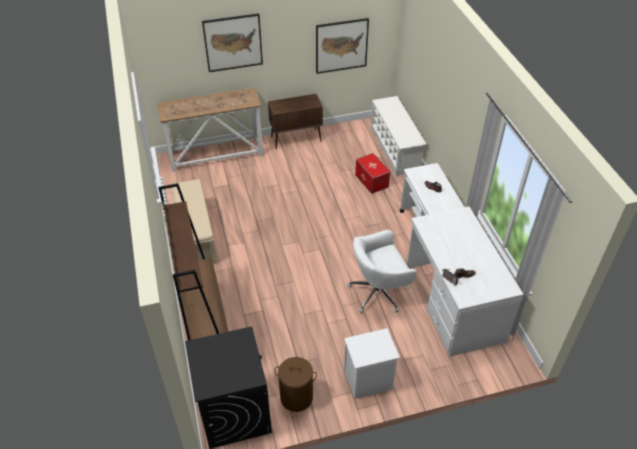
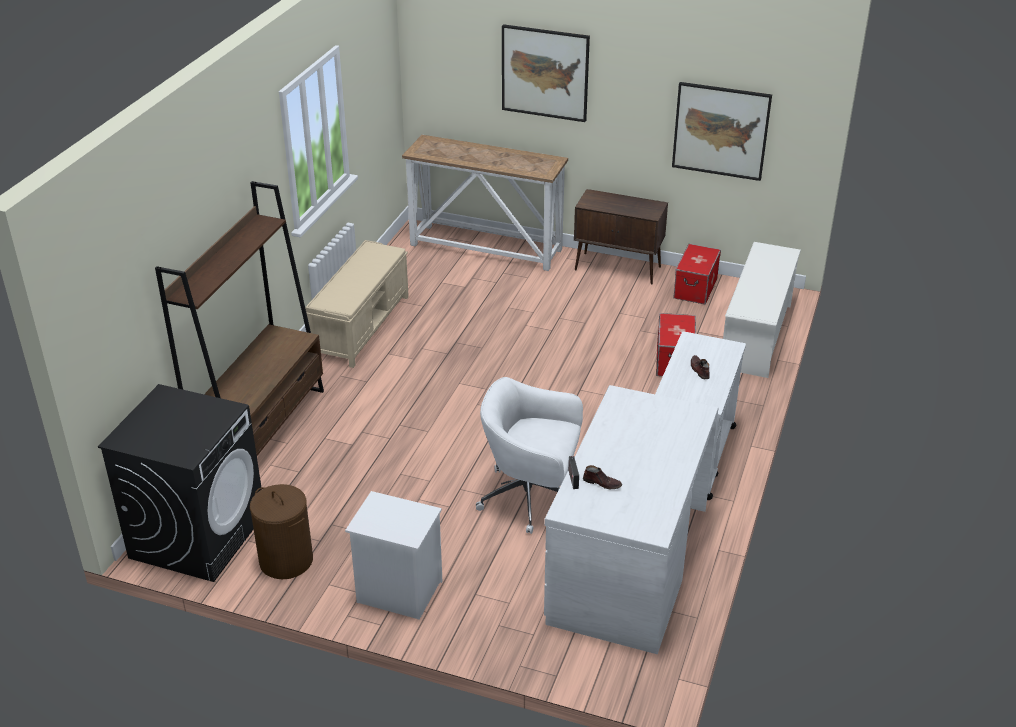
camera: 35 degrees right, 10 degrees down
(343, 134) = (695, 288): none -> storage box

